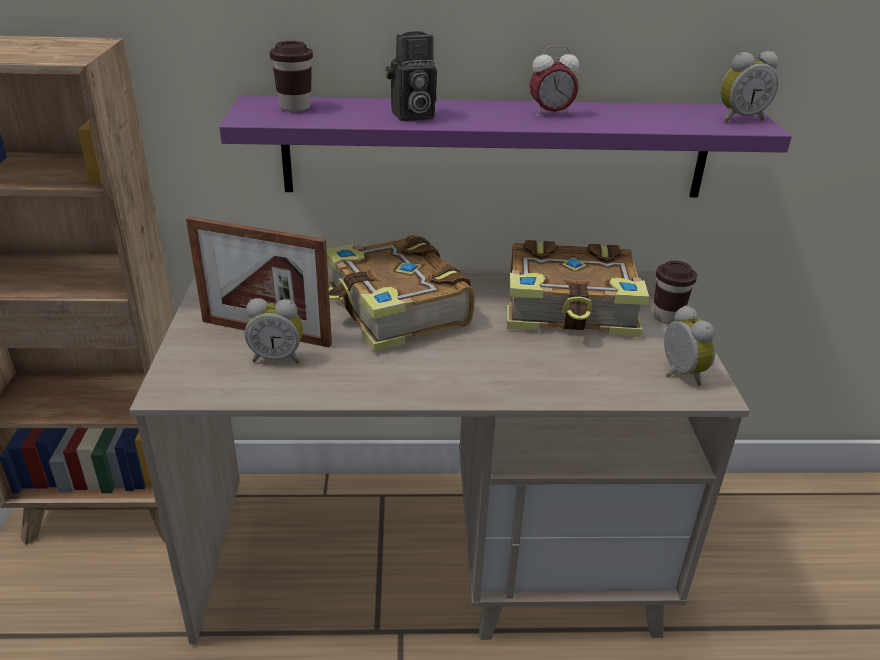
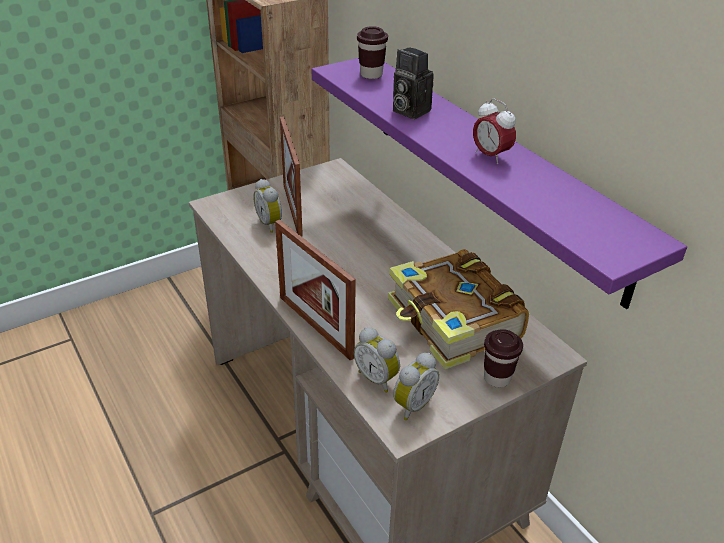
camera: 60 degrees right, 5 degrees up
(395, 310) = (365, 245): book -> none
(514, 391) = (315, 326): none -> picture frame
(739, 118) = (619, 243): alarm clock -> alarm clock (378, 378)

